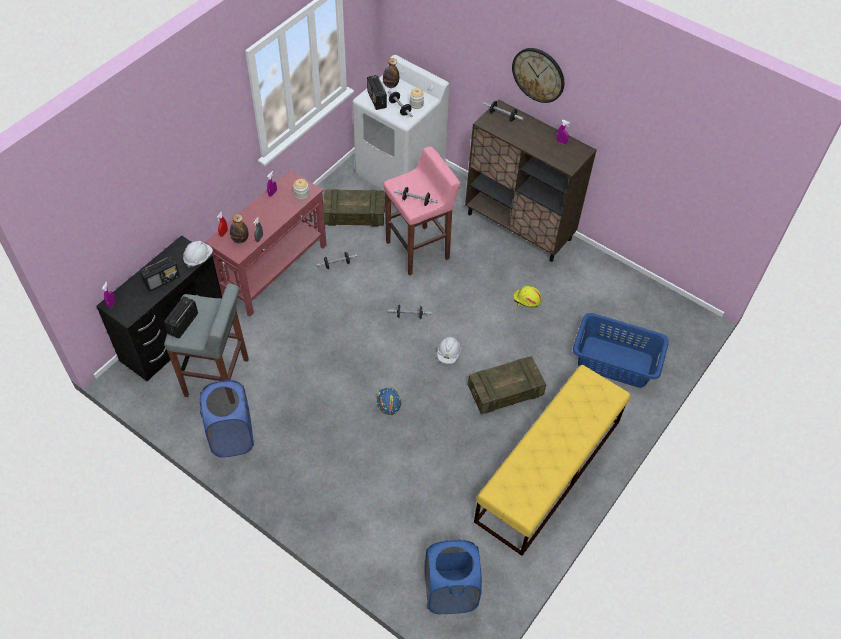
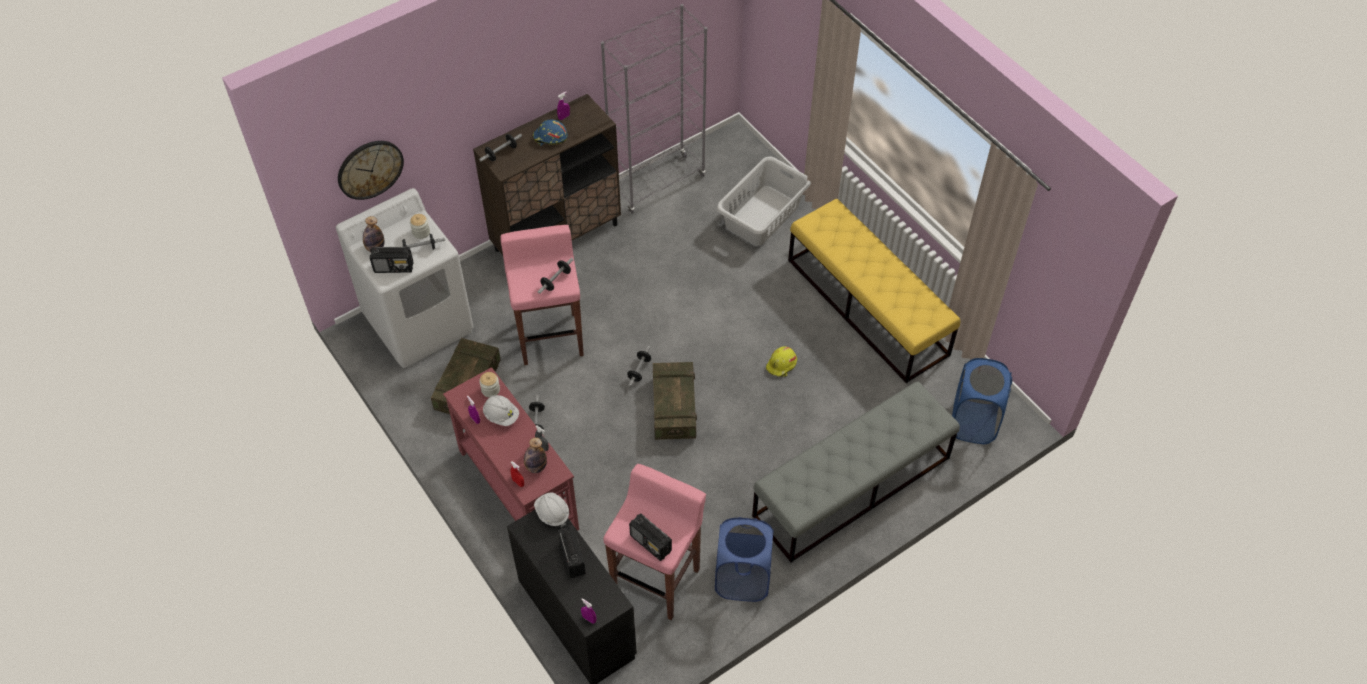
camera: 70 degrees left, 0 degrees up
(218, 378) = (657, 579): grey stool -> pink stool
(344, 499) = (851, 487): none -> grey bench
(388, 402) = (746, 419): blue hard hat -> blue hard hat (550, 137)
(448, 354) = (703, 349): white hard hat -> white hard hat (501, 415)
(505, 391) = (767, 314): crate -> crate (674, 408)
(526, 300) = (659, 261): yellow hard hat -> yellow hard hat (782, 365)
(538, 75) = (504, 85): wall clock -> wall clock (370, 169)
(610, 277) = (657, 184): none -> grey bookcase
(615, 362) = (763, 215): blue laundry basket -> grey laundry basket

